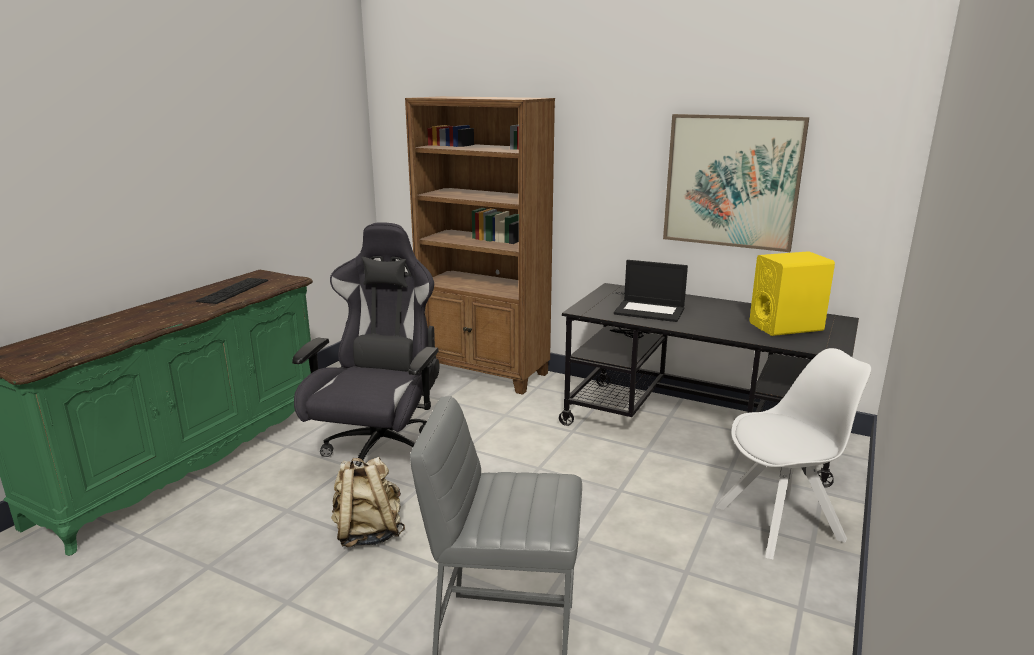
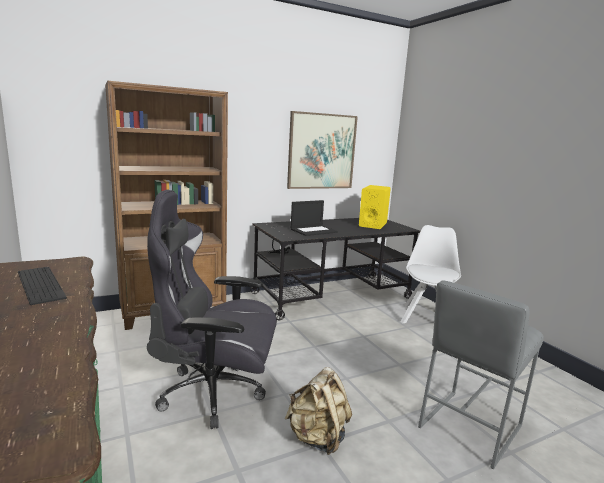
camera: 55 degrees left, 5 degrees down
(379, 456) = (218, 394): black office chair -> black office chair turned 45 degrees counterclockwise

